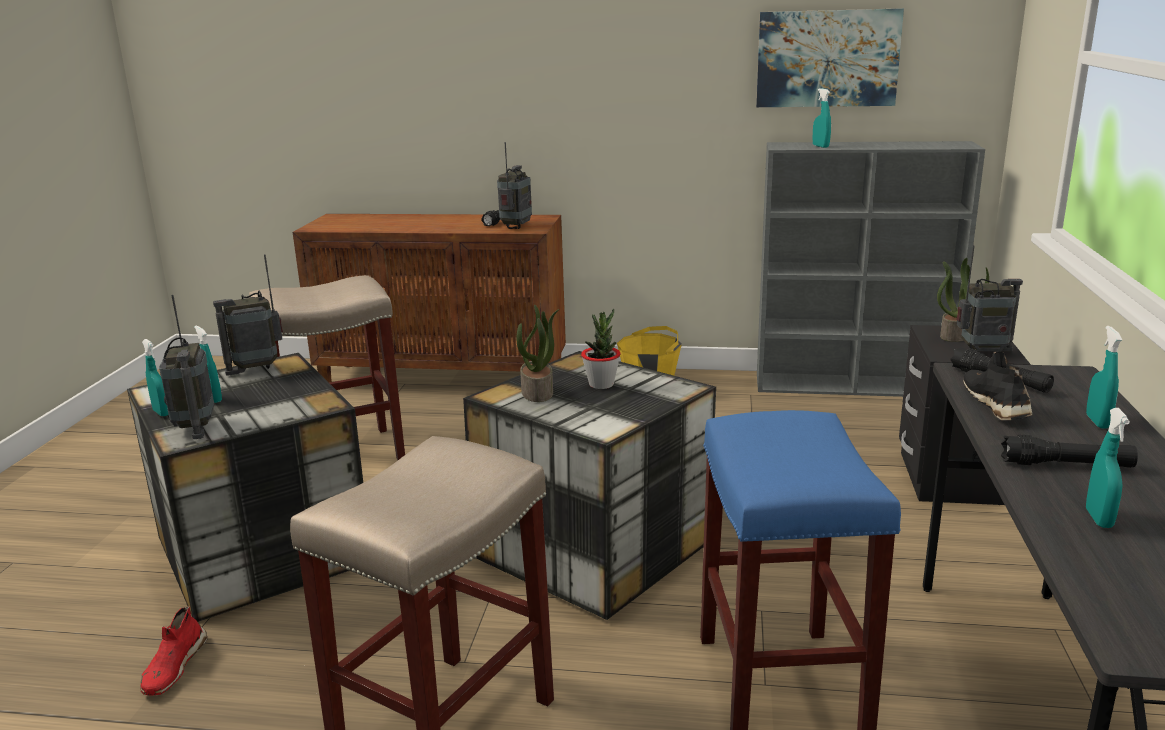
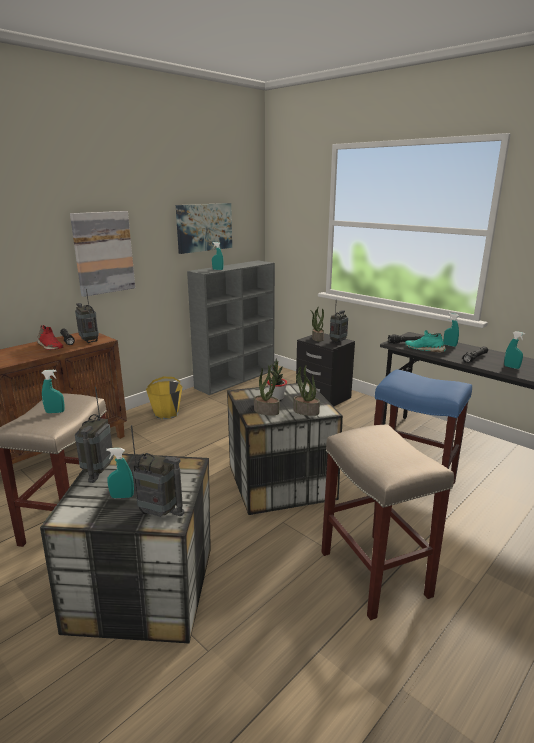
camera: 55 degrees left, 0 degrees up
(162, 413) = (113, 520): turquoise spray bottle -> turquoise spray bottle (55, 412)
(173, 667) = (230, 666): red shoe -> red shoe (50, 347)
(576, 416) = (305, 411): none -> potted plant
(601, 92) = (103, 253): none -> picture
(996, 405) = (424, 349): black shoe -> turquoise shoe

